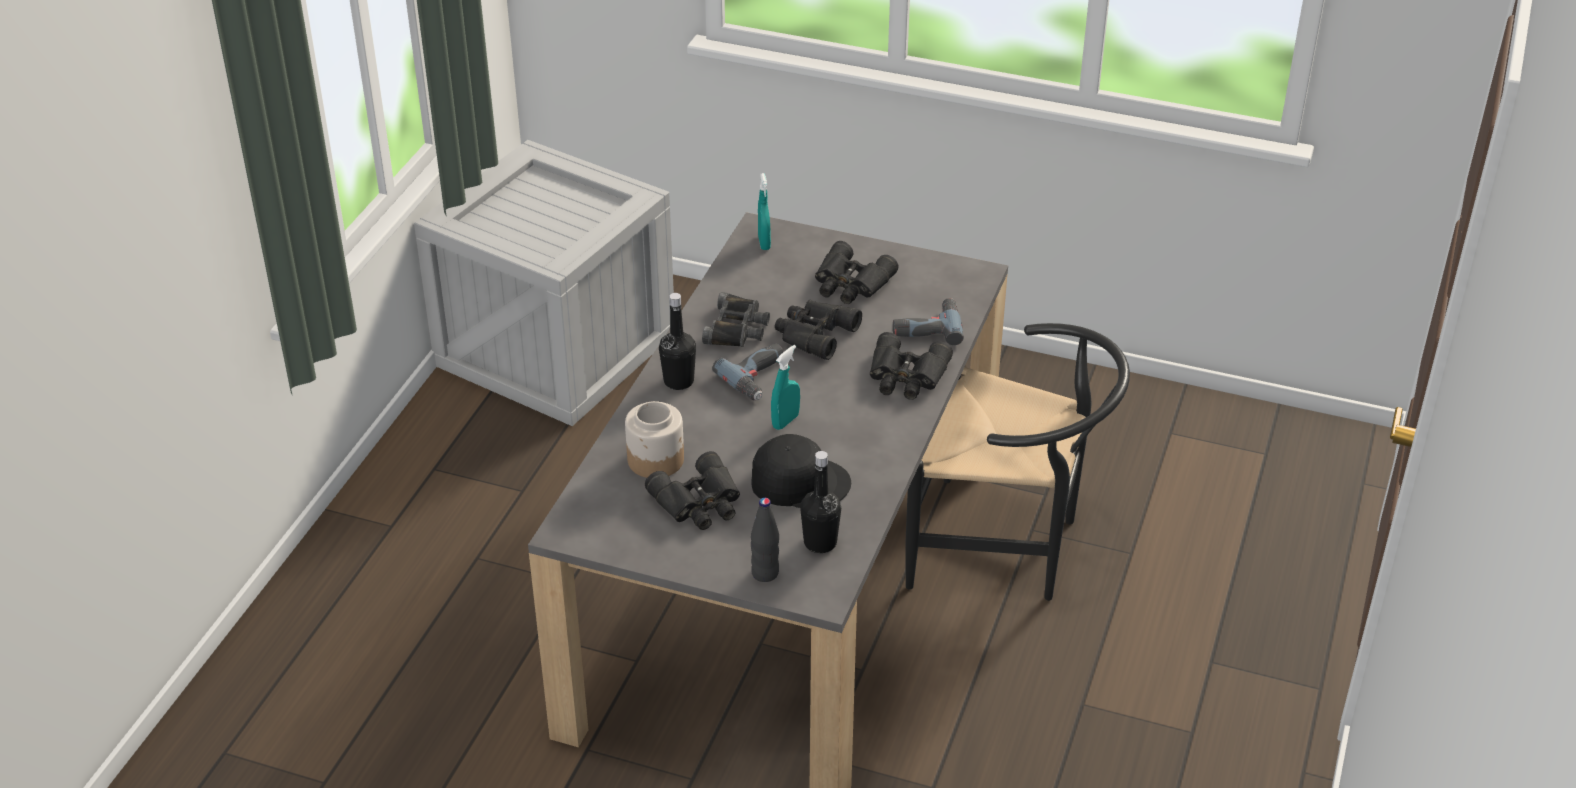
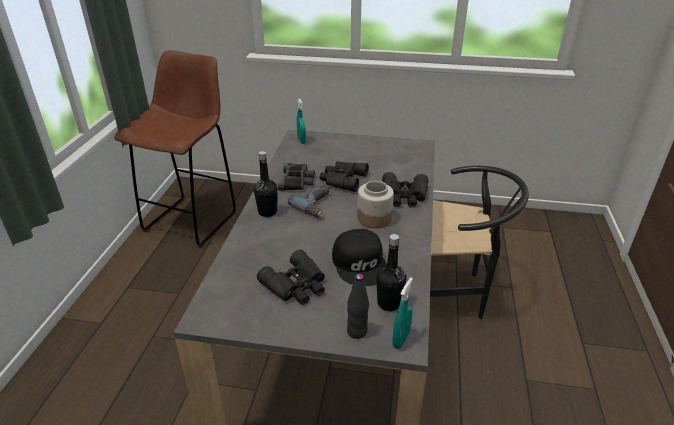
camera: 10 degrees left, 5 degrees down
(556, 349) = (192, 220): crate -> brown stool
(656, 460) = (261, 260): jar -> jar (374, 218)
(785, 421) = (340, 227): turquoise spray bottle -> turquoise spray bottle (401, 340)
(799, 481) = (361, 263): black cap -> black cap turned 75 degrees clockwise
(850, 284) = (355, 154): black binoculars -> none
(926, 327) = (404, 170): power drill -> none

